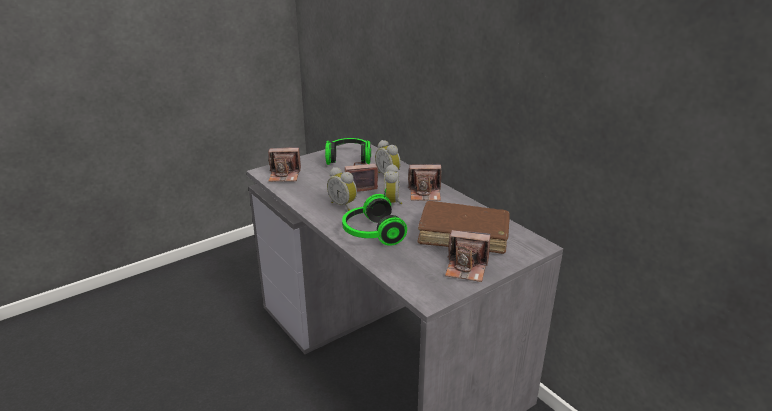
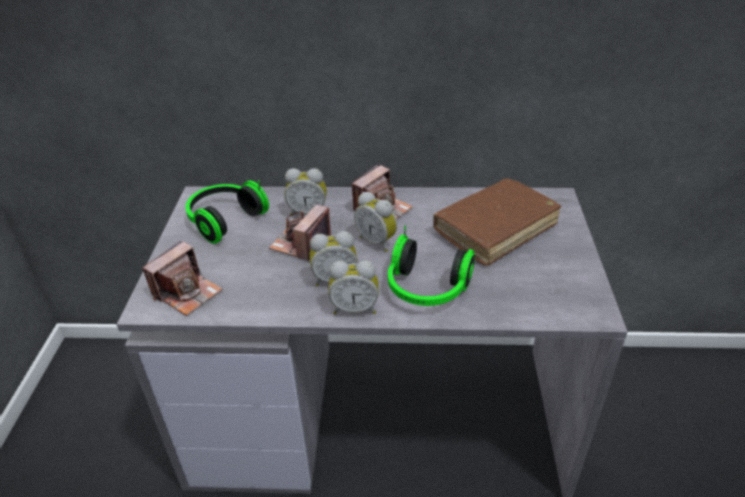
camera: 50 degrees left, 10 degrees up
(328, 219) = (355, 308): none -> alarm clock
(466, 268) = (560, 259): camera -> none

